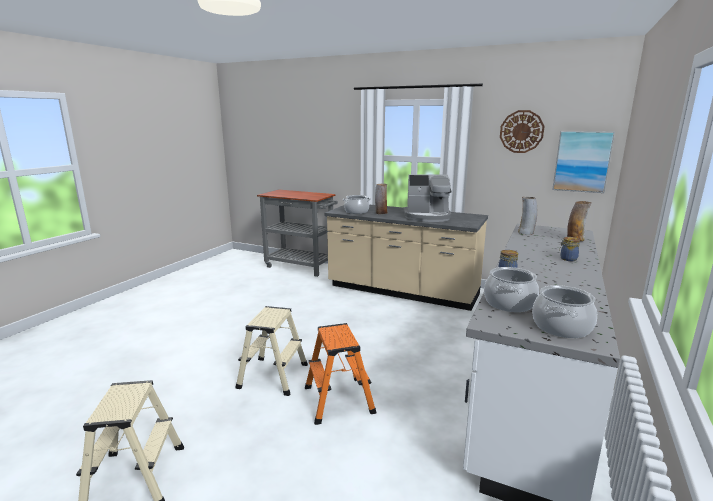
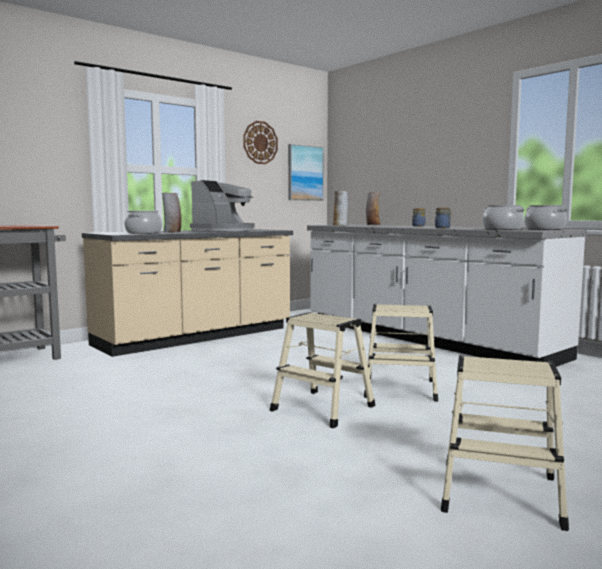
camera: 65 degrees left, 10 degrees down
(338, 399) = (399, 388): orange step ladder -> beige step ladder

